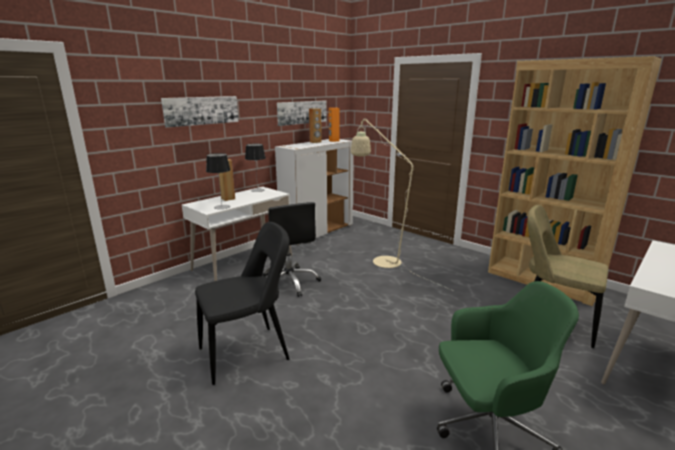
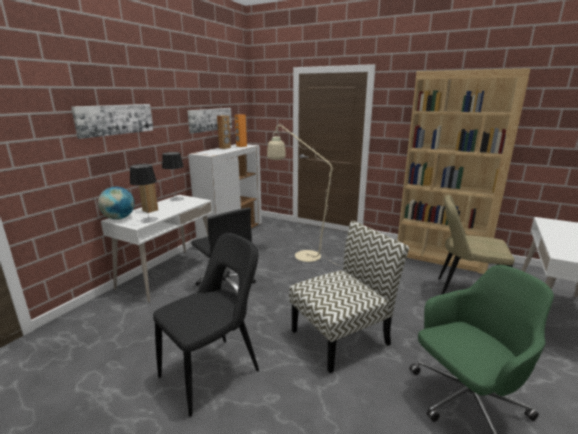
camera: 15 degrees left, 0 degrees up
(197, 203) = (119, 218): none -> globe
(384, 343) = (341, 336): none -> chair

